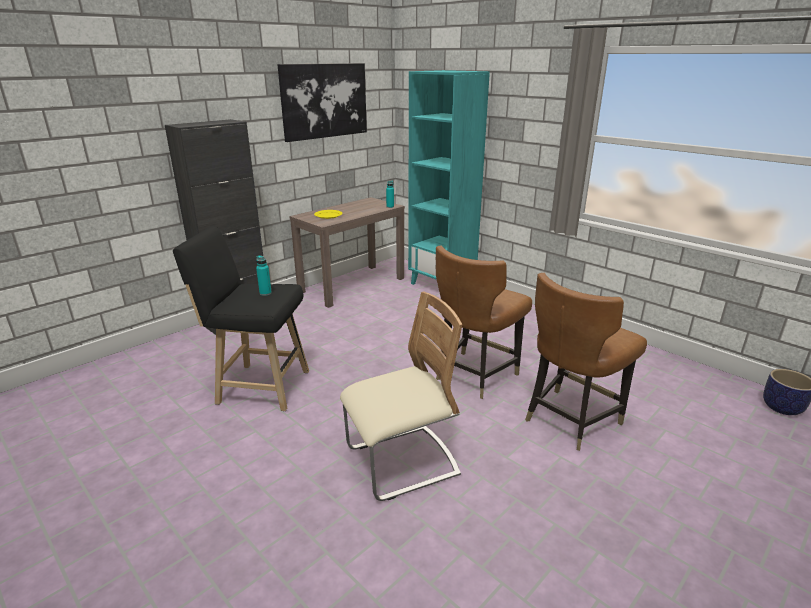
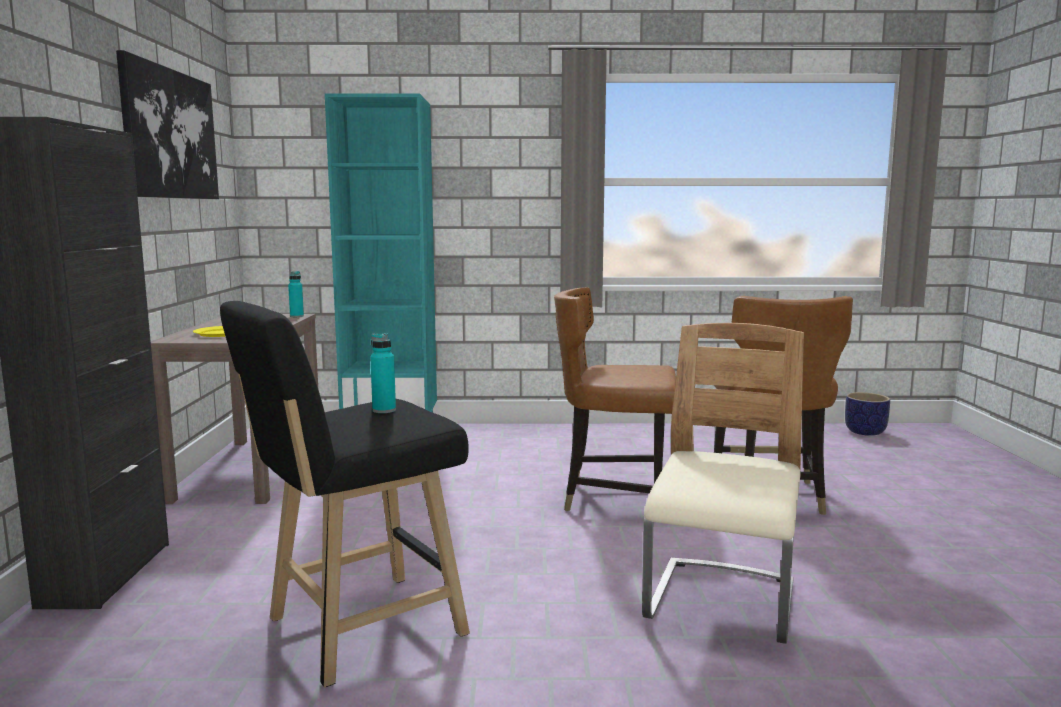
camera: 45 degrees left, 15 degrees down
(474, 375) = (615, 498): brown chair -> brown chair turned 105 degrees clockwise

